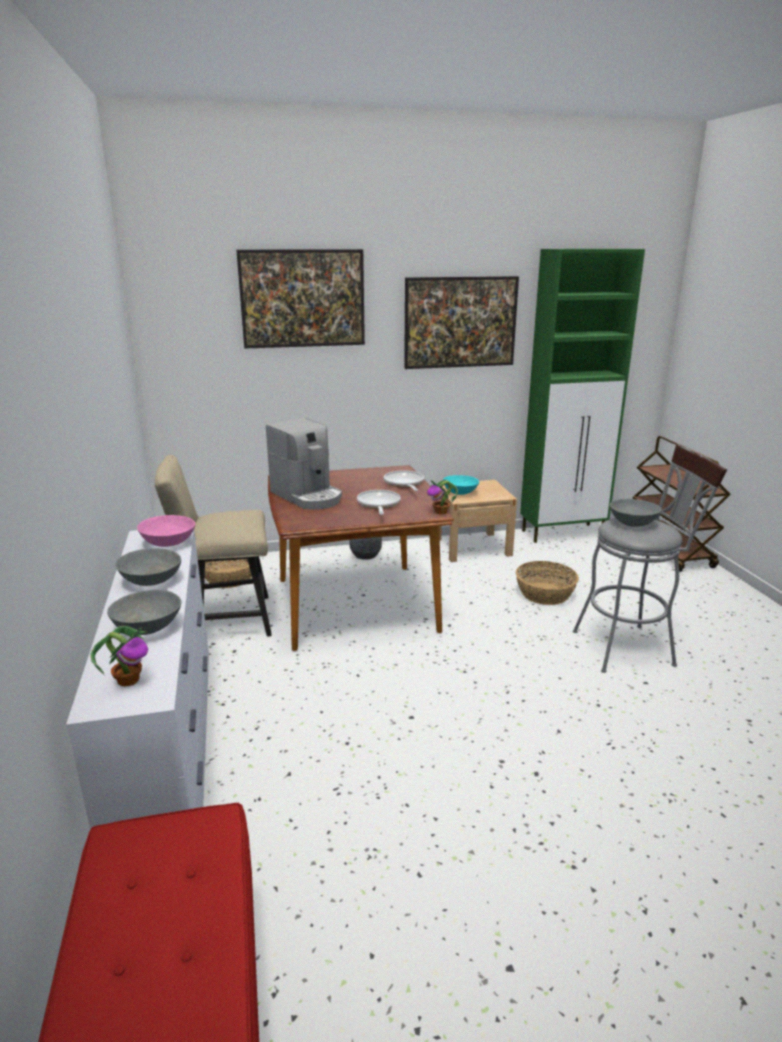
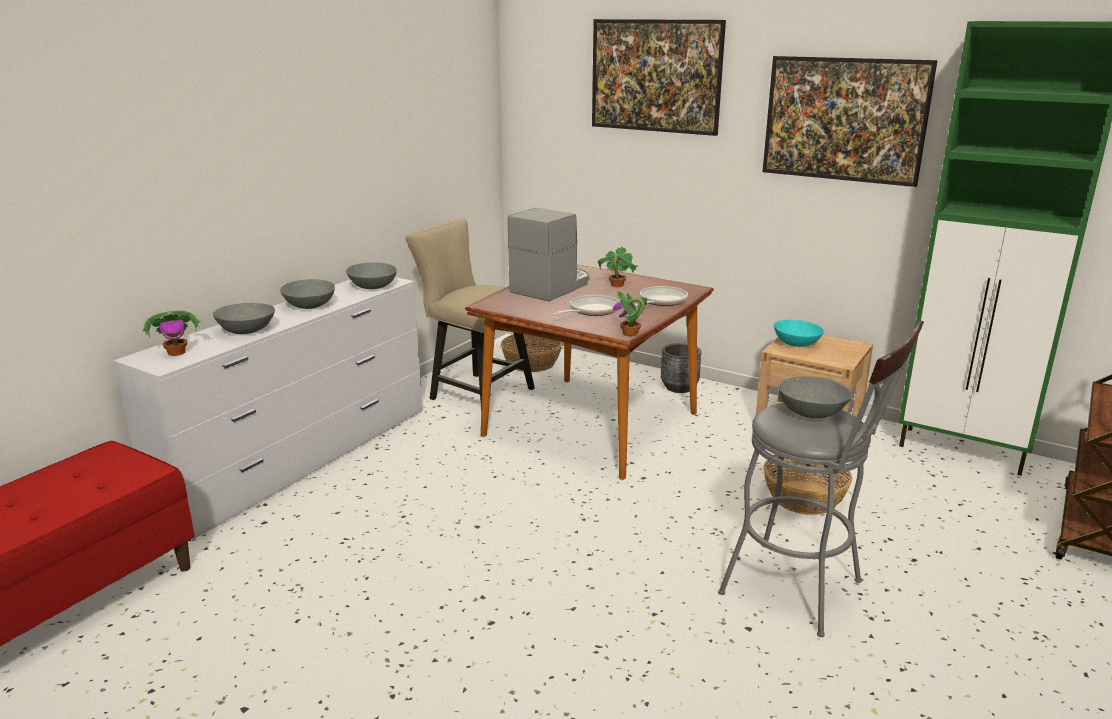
camera: 45 degrees right, 0 degrees up
(167, 543) = (372, 287): pink bowl -> grey bowl
(308, 496) = (552, 287): coffee machine -> coffee machine turned 150 degrees counterclockwise
(348, 481) = (616, 285): none -> potted plant

